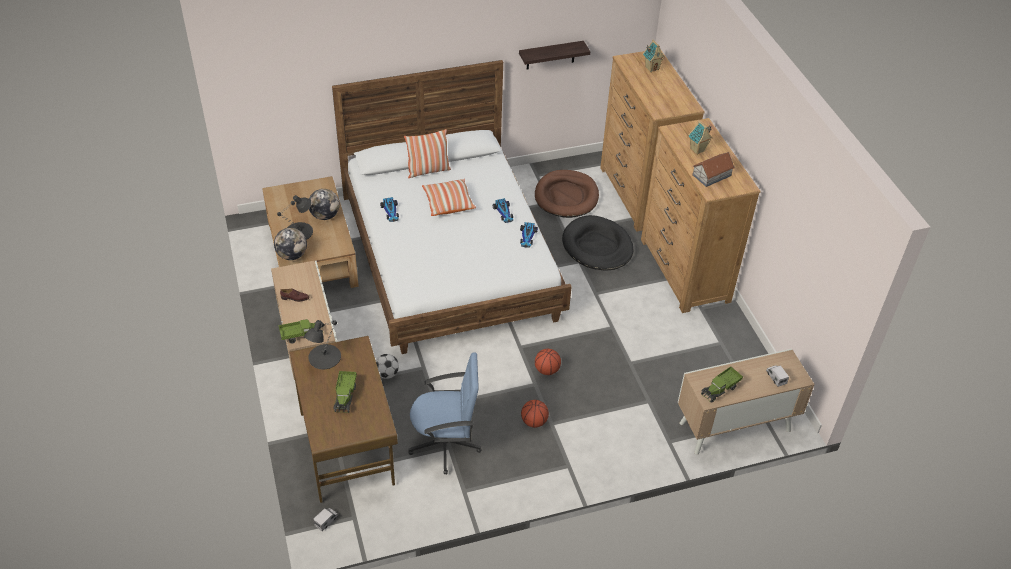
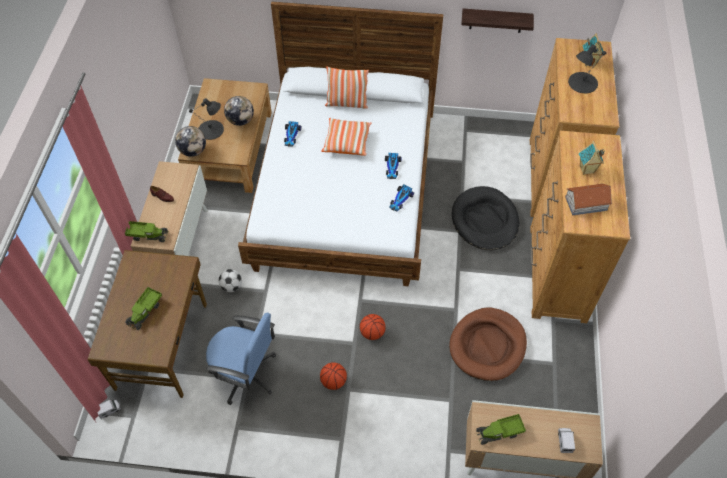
camera: 25 degrees right, 10 degrees up
(324, 357) = (149, 266): black table lamp -> black table lamp (582, 82)
(566, 196) = (482, 160): brown dog bed -> brown dog bed (487, 346)

